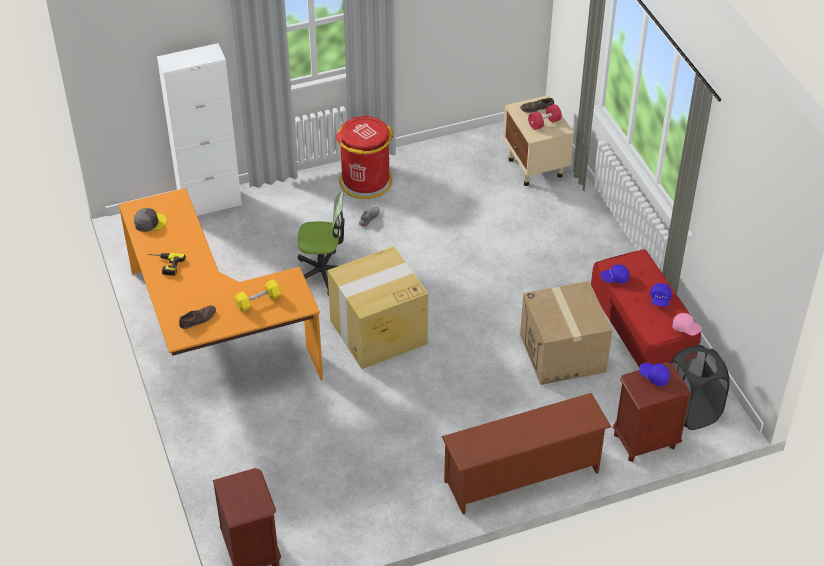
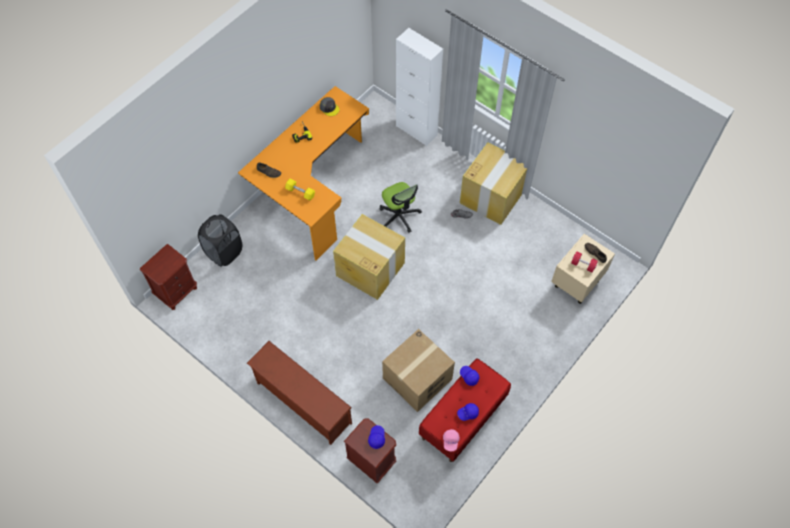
camera: 60 degrees right, 15 degrees up
(365, 181) = (492, 196): red trash can -> cardboard box
(691, 411) = (415, 479): black laundry basket -> black laundry basket (224, 252)

